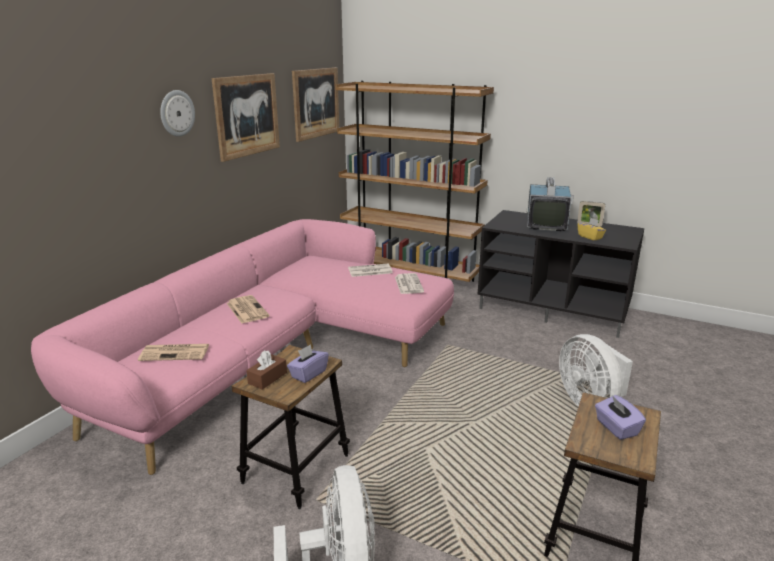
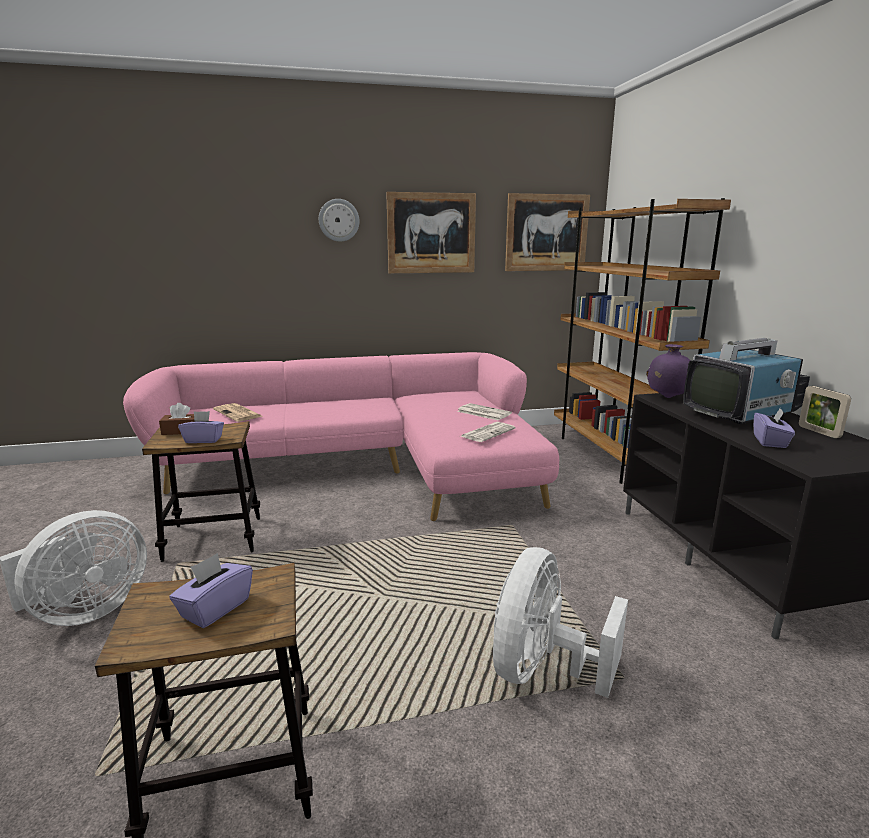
camera: 50 degrees right, 5 degrees down
(246, 309) = (335, 407): newspaper -> none
(499, 224) = (667, 397): none -> purple vase
(590, 237) = (770, 441): yellow tissue box -> purple tissue box

